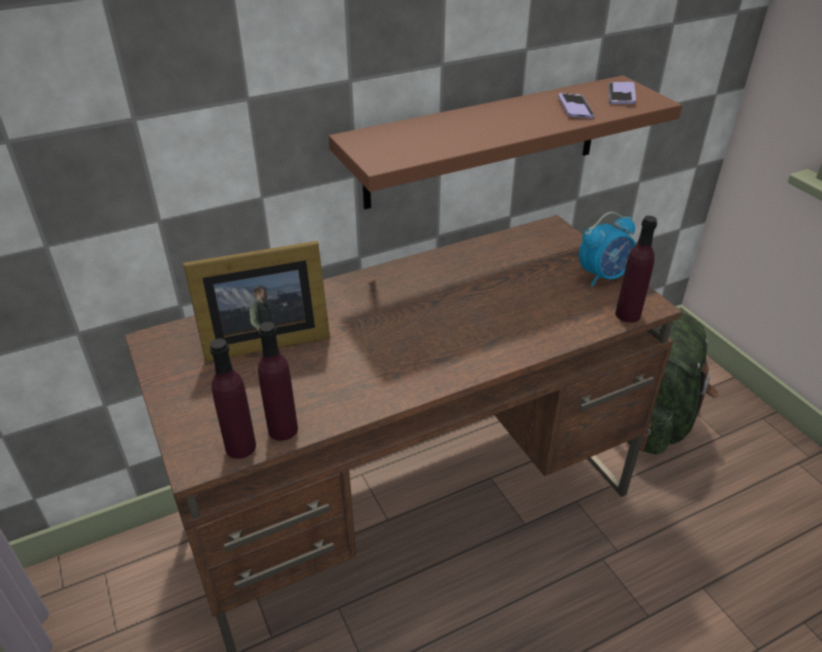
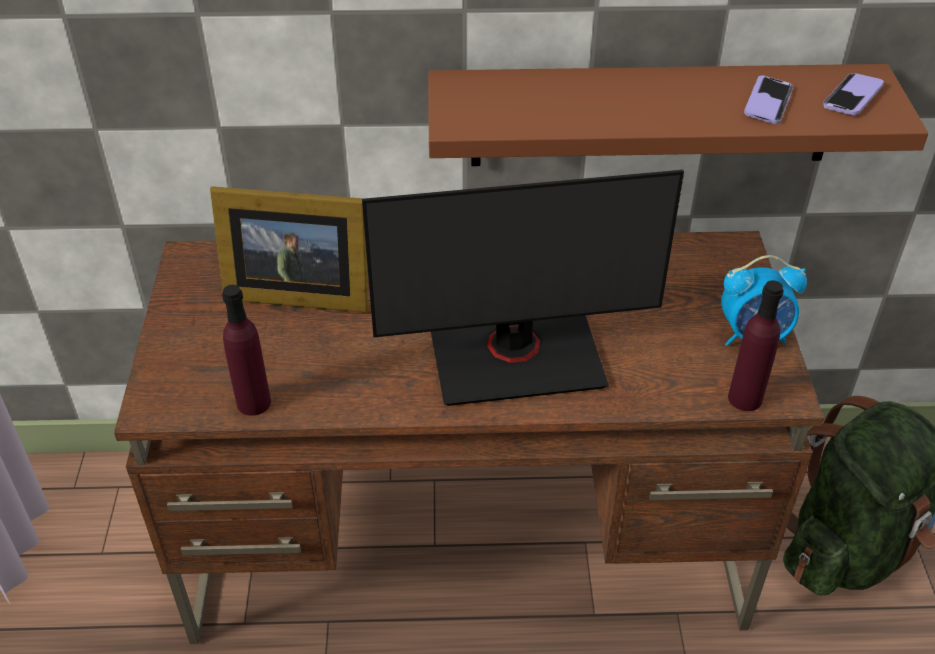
camera: 25 degrees right, 5 degrees up
(240, 447) = (202, 407): purple bottle -> none
(460, 334) = (516, 357): none -> monitor

